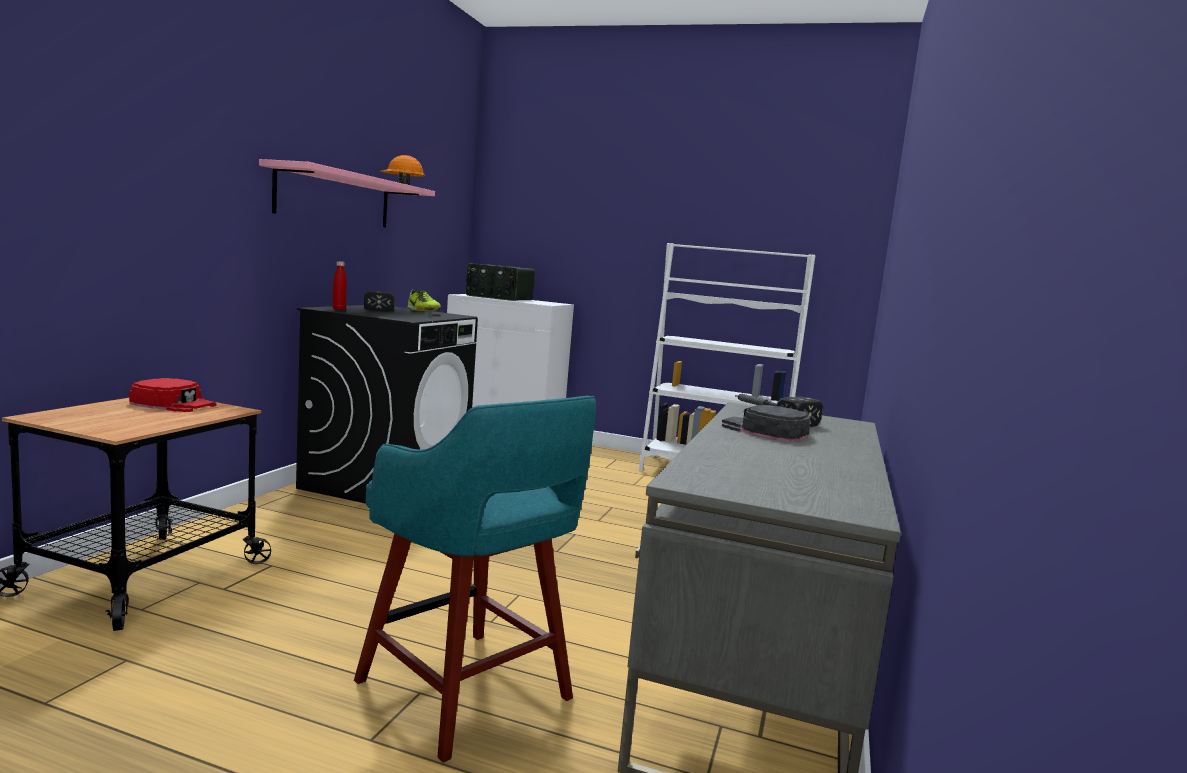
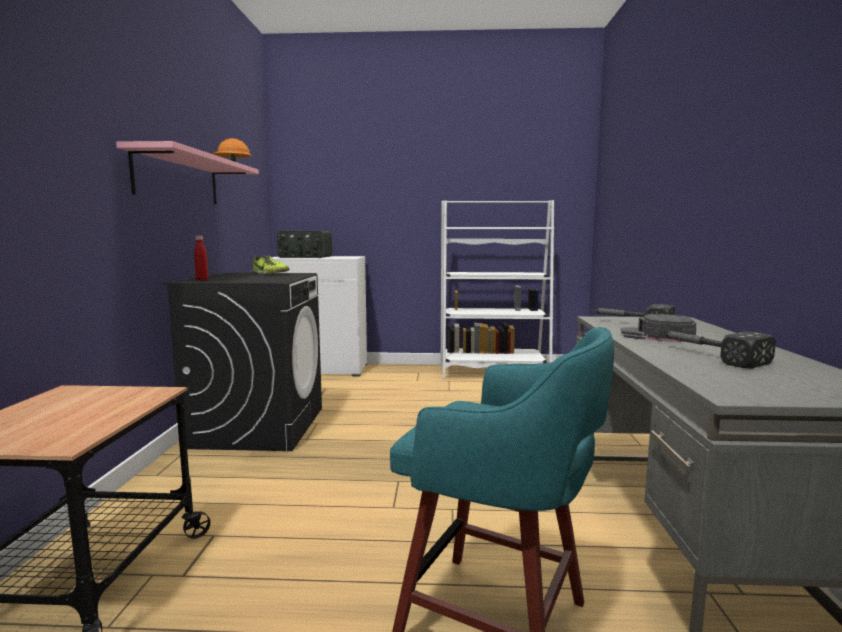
camera: 15 degrees left, 0 degrees up
(174, 404) = (90, 396): red cap -> none
(379, 307) = (229, 275): hammer -> hammer (707, 355)

